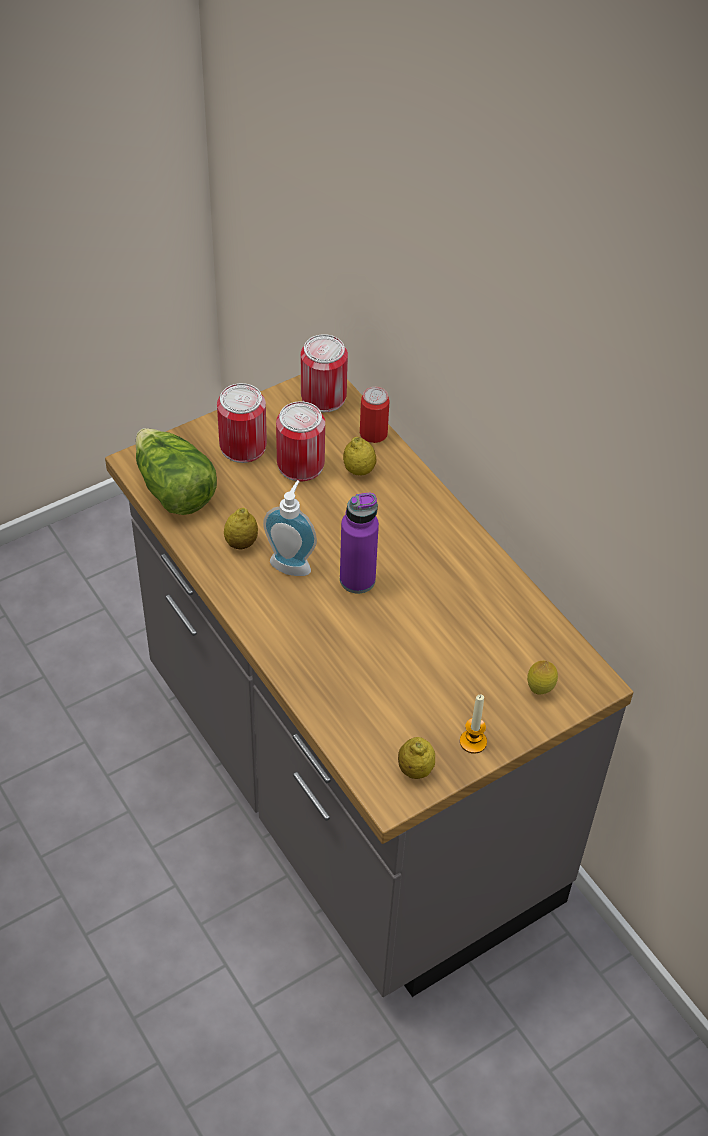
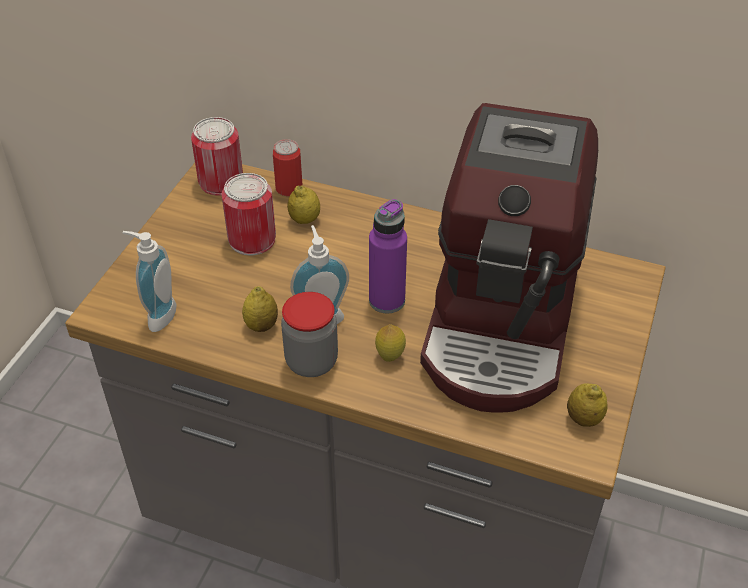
camera: 35 degrees left, 5 degrees down
(173, 489) = (157, 315): lettuce -> soap dispenser
(243, 446) = (188, 250): can -> none
(251, 595) = (311, 362): none -> jar
(432, 655) = (503, 323): none -> coffee machine
(473, 742) = (601, 370): candle -> none
(539, 689) = (604, 302): lemon -> lemon (390, 356)

